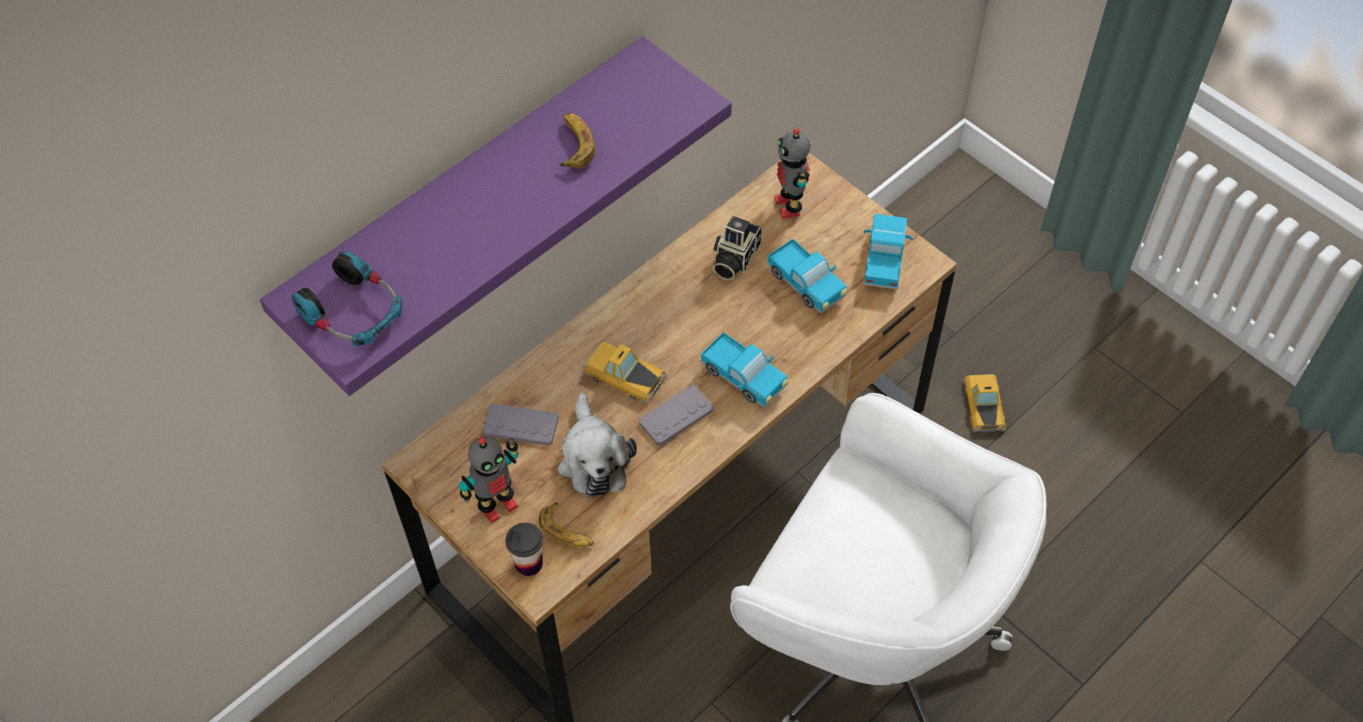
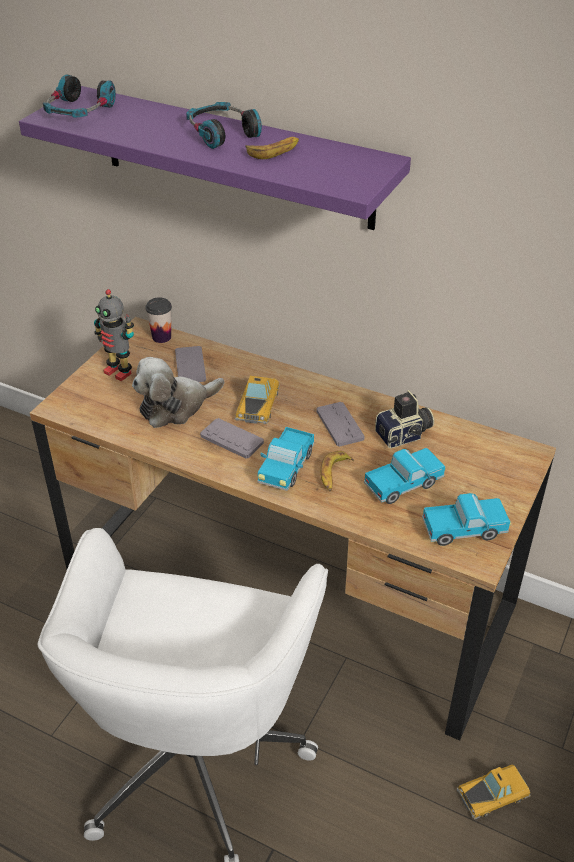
camera: 70 degrees right, 15 degrees down
(500, 180) = (222, 133): none -> headphones
(529, 563) = (75, 397): cup -> cup (161, 337)
(566, 531) = (107, 409): banana -> banana (334, 475)
(693, 309) = (340, 425): none -> grey game controller
(734, 258) = (404, 435): camera -> camera turned 150 degrees clockwise
(789, 206) = (483, 456): toy robot -> none
(806, 285) = (404, 485): toy truck -> toy truck turned 150 degrees counterclockwise

